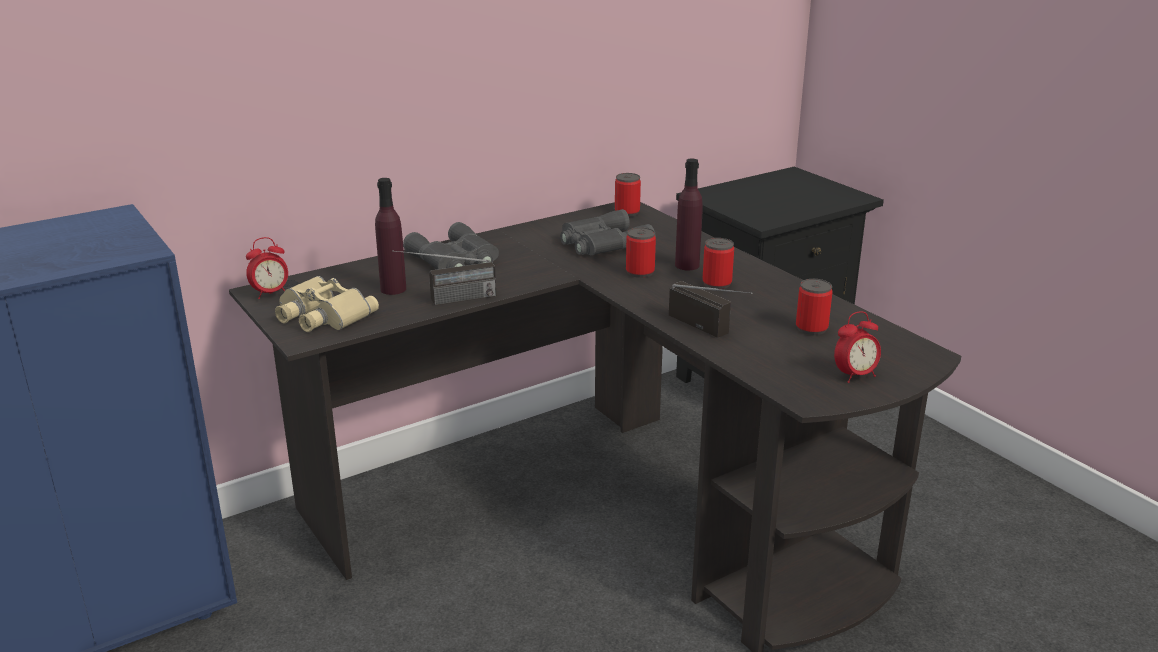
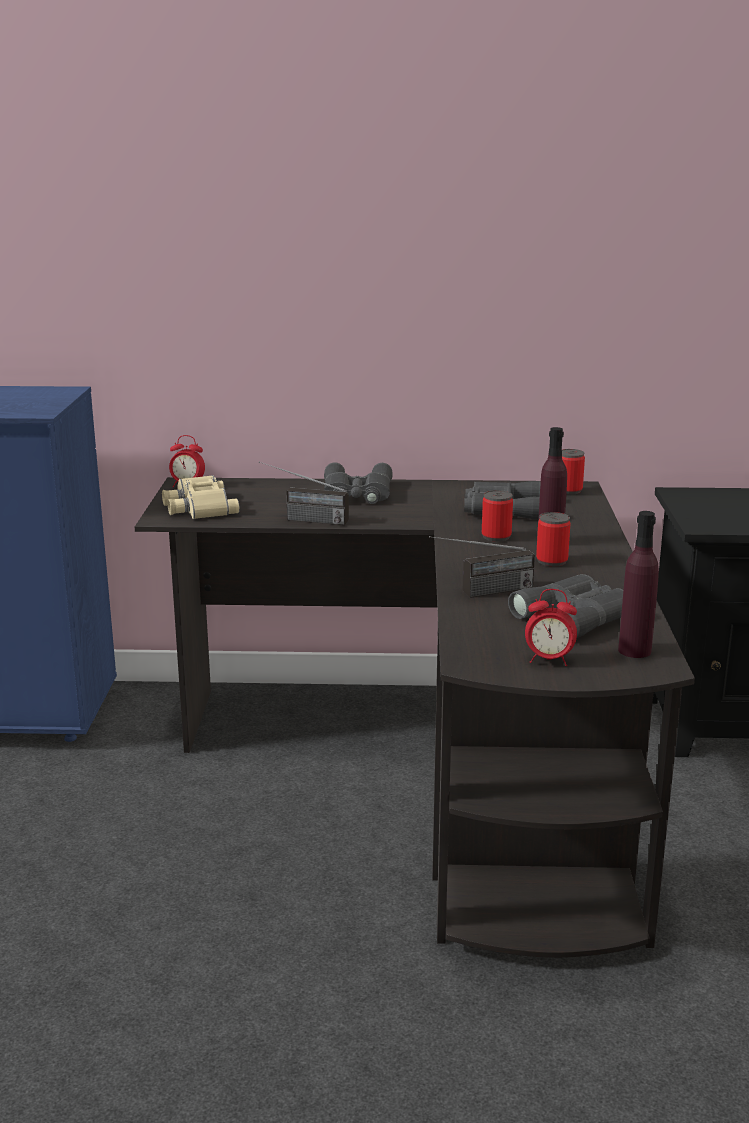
camera: 35 degrees right, 5 degrees down
(393, 289) = (276, 502): purple bottle -> purple bottle (634, 650)
(713, 330) = (481, 593): radio -> radio turned 75 degrees clockwise
(811, 328) = (577, 616): can -> grey binoculars

